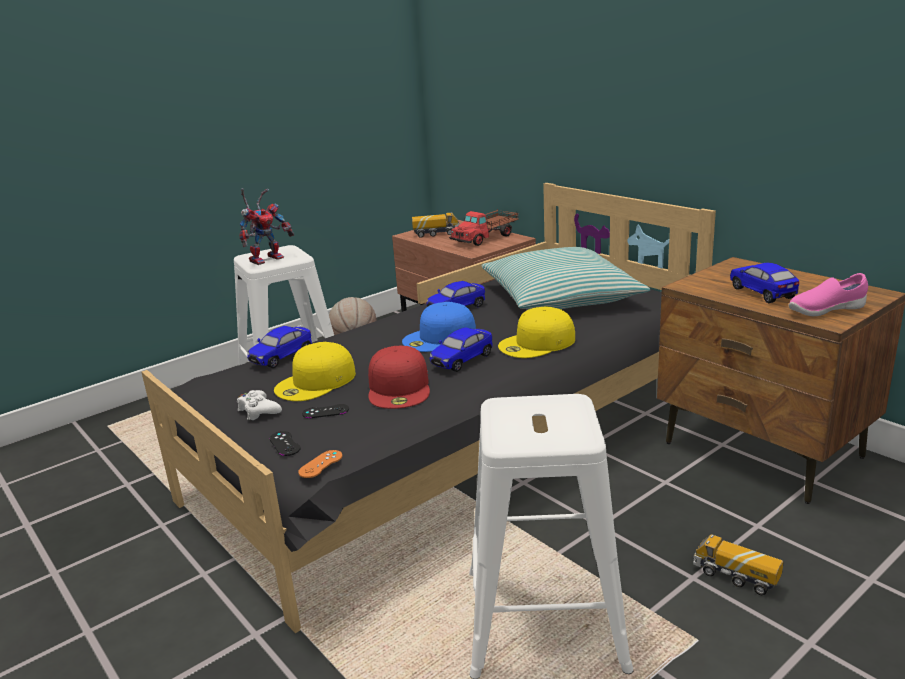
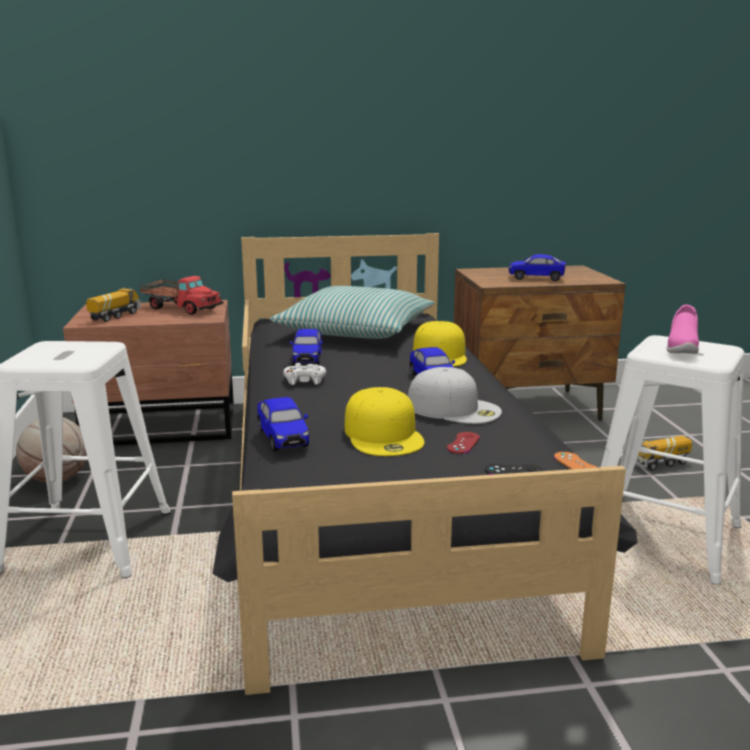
camera: 60 degrees left, 5 degrees down
(258, 411) = (415, 470): white game controller -> white game controller (304, 381)
(267, 258) = (65, 355): toy robot -> none
(325, 411) = (463, 443): black game controller -> red game controller
(400, 387) = (454, 408): red cap -> white cap
(439, 337) = (365, 376): blue cap -> none
(486, 238) = (181, 308): toy truck -> toy truck turned 45 degrees counterclockwise
(825, 311) = (587, 278): pink shoe -> pink shoe (681, 348)

